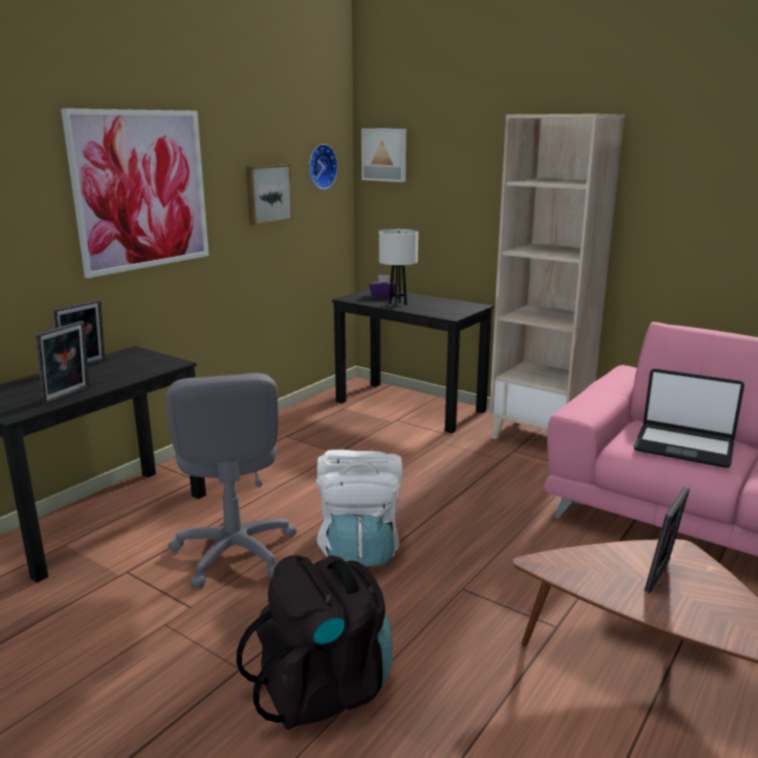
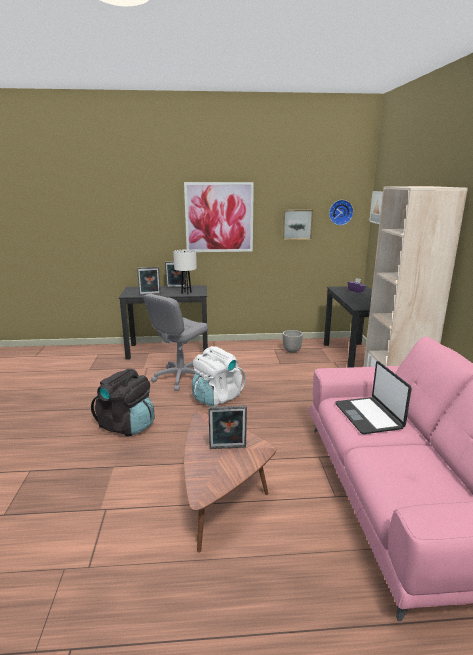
camera: 50 degrees right, 0 degrees up
(315, 428) = (292, 350): none -> planter
(398, 304) = (351, 296): white table lamp -> white table lamp (186, 293)

